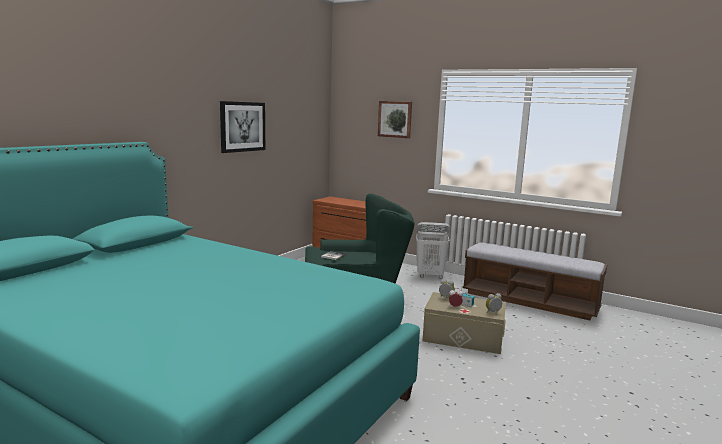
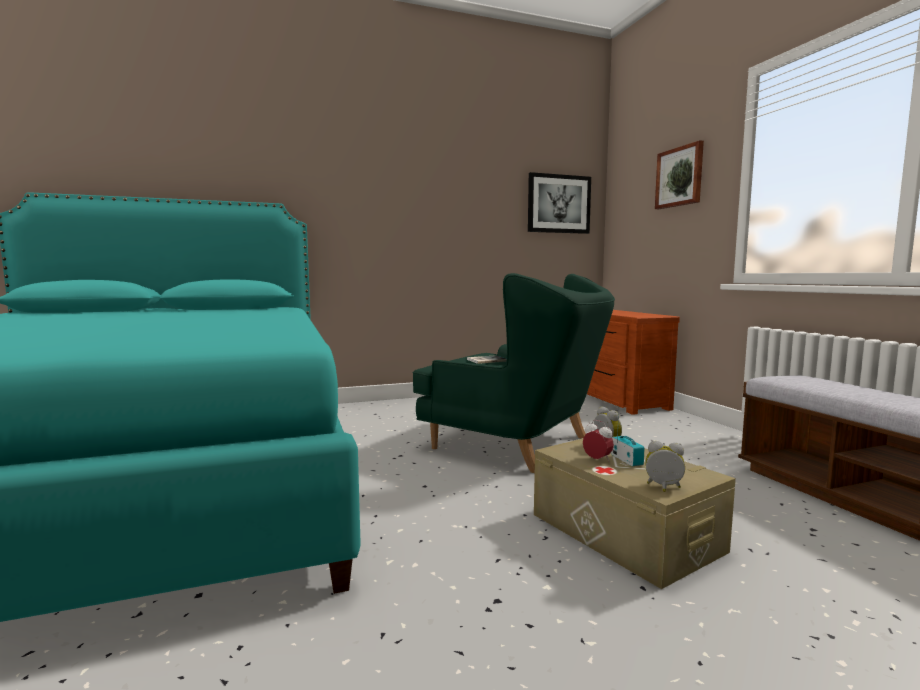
camera: 40 degrees right, 5 degrees down
(242, 126) = (440, 199): picture -> picture (558, 204)
(430, 276) = (709, 434): white laundry basket -> none

